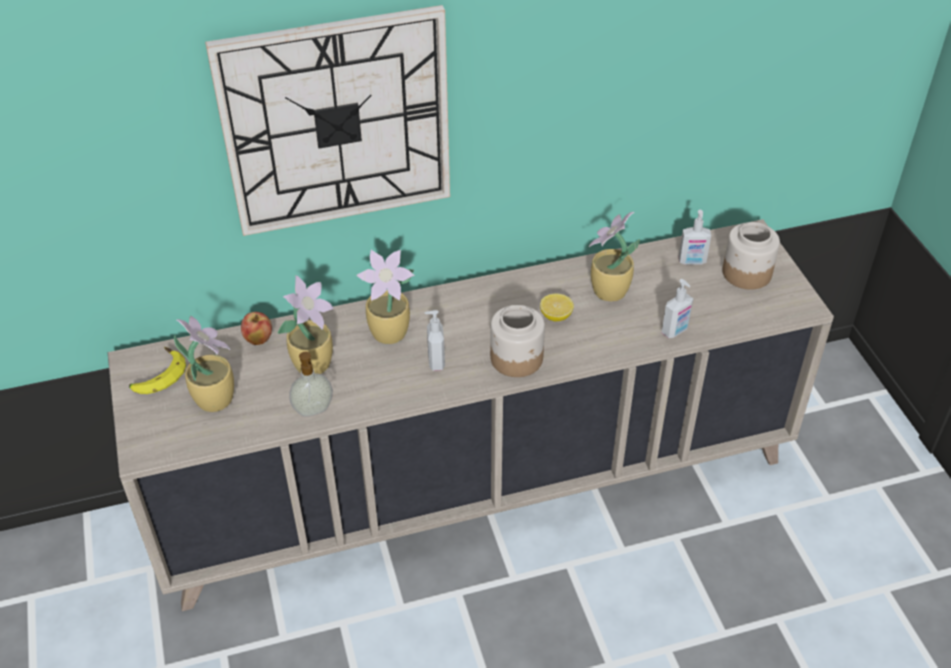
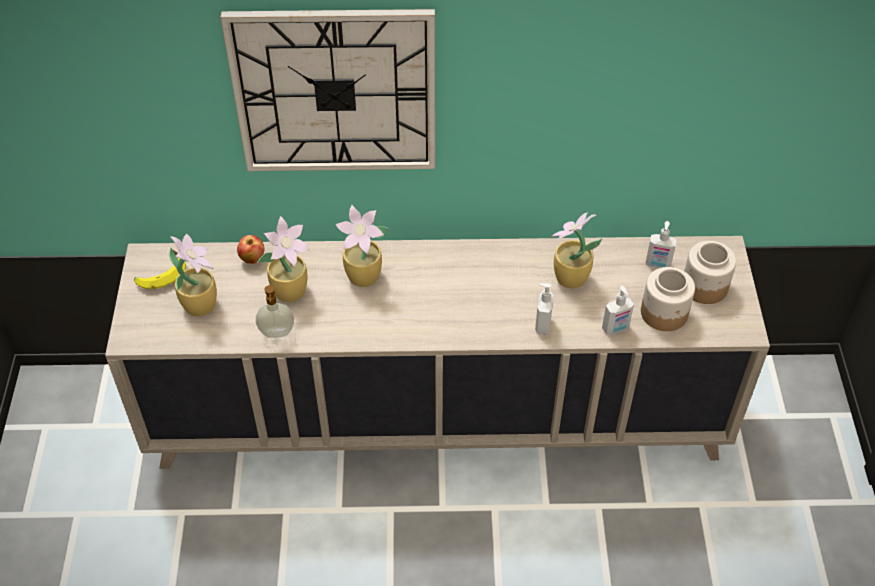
camera: 15 degrees right, 5 degrees up
(435, 361) = (393, 311): soap dispenser -> soap dispenser (542, 325)
(517, 358) = (465, 324): jar -> jar (664, 313)
(556, 316) = (513, 291): lemon -> none

